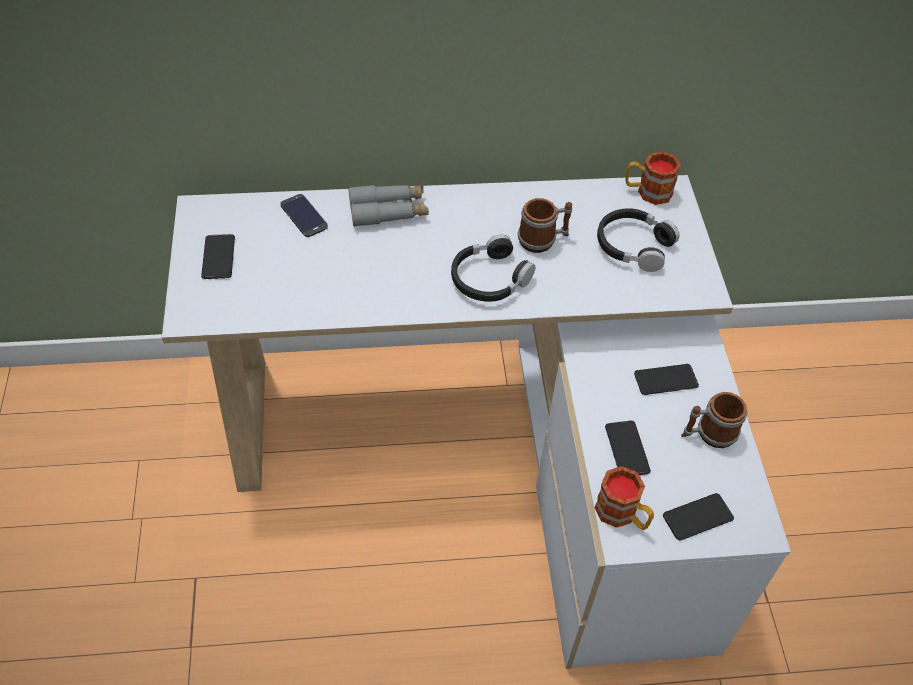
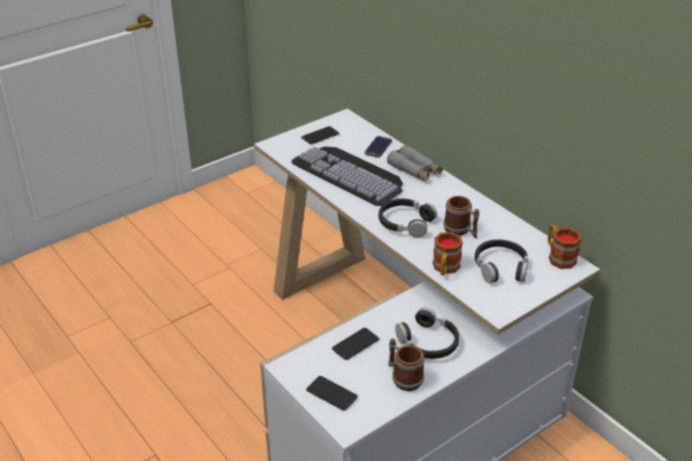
camera: 60 degrees right, 15 degrees down
(339, 272) = (351, 173): none -> keyboard
(622, 515) = (304, 359): mug -> mug (445, 269)
(665, 380) = (428, 342): phone -> black headphones

